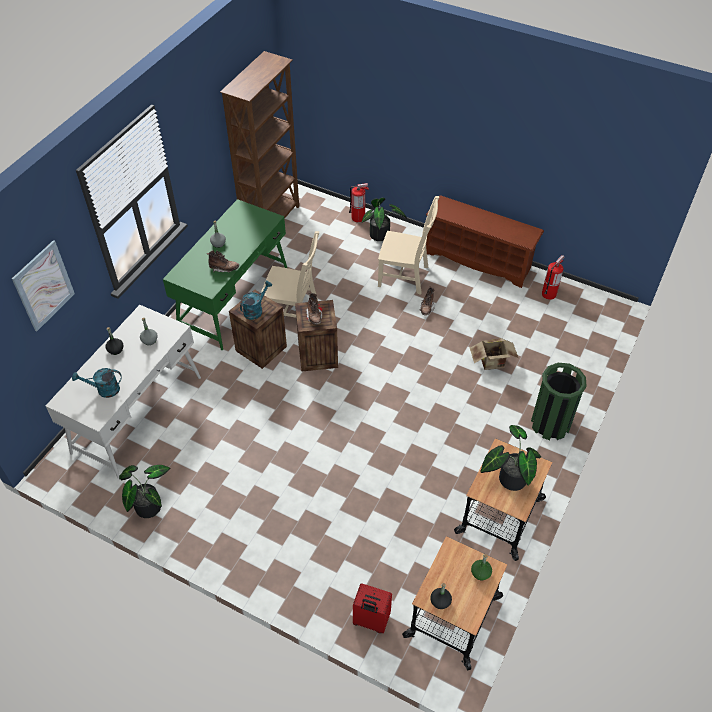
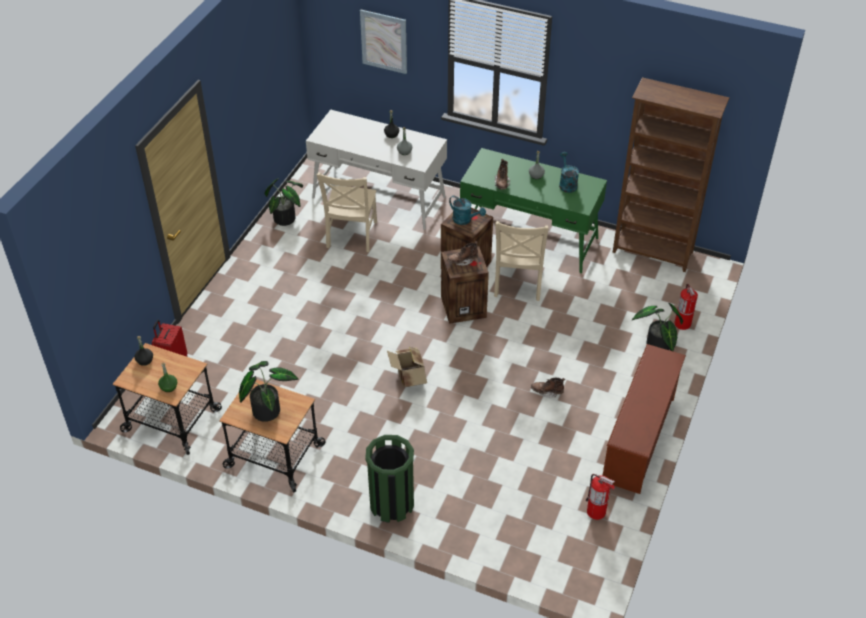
camera: 85 degrees right, 5 degrees down
(104, 390) = (347, 136): turquoise watering can -> turquoise watering can (567, 184)
(405, 277) = (593, 371): beige chair -> beige chair (351, 236)
(493, 363) = (473, 453): cardboard box -> cardboard box (408, 377)

